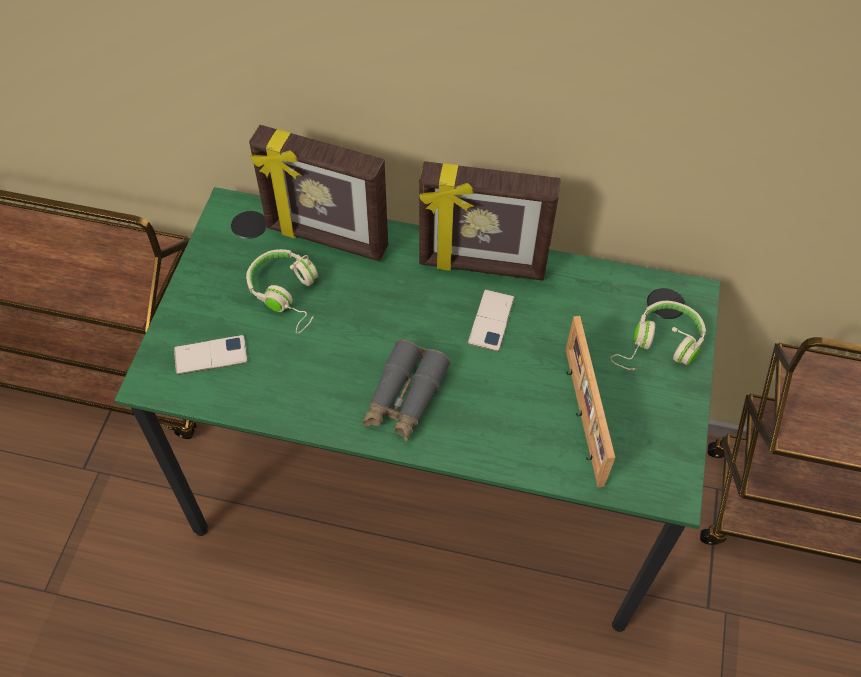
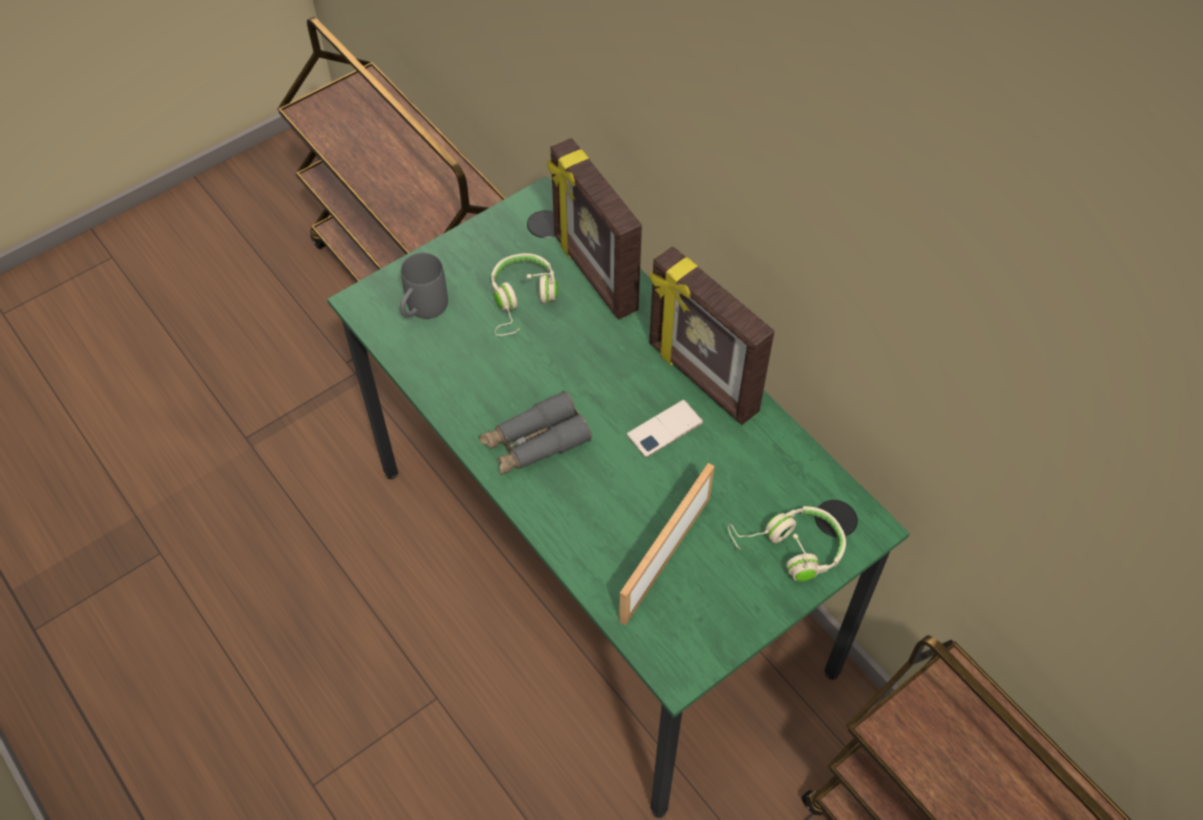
camera: 40 degrees right, 0 degrees up
(211, 355) = (422, 310): phone -> grey mug

